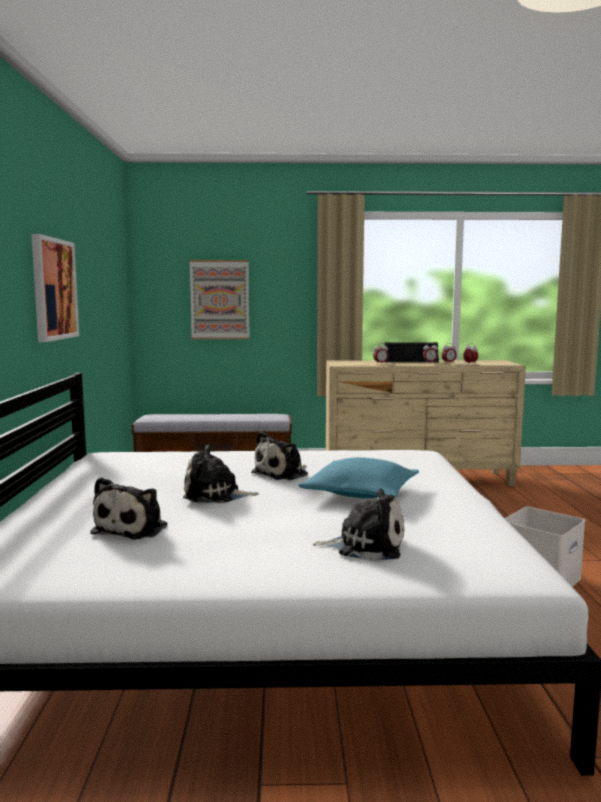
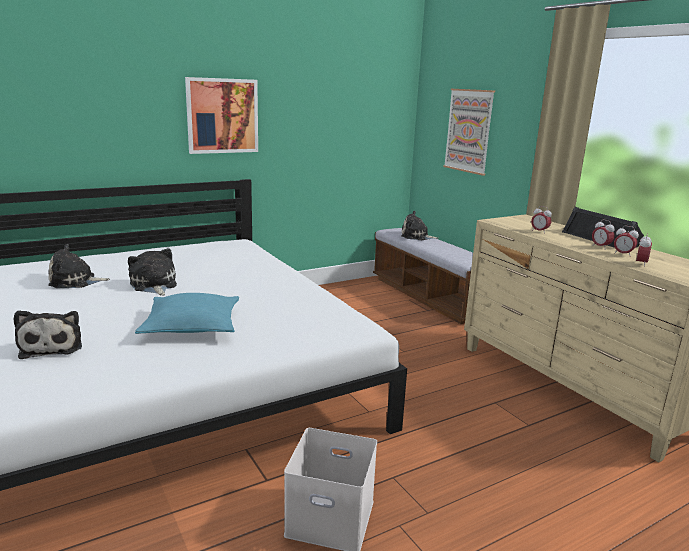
camera: 60 degrees right, 10 degrees up
(283, 474) = (229, 293): plush toy -> plush toy (416, 236)

